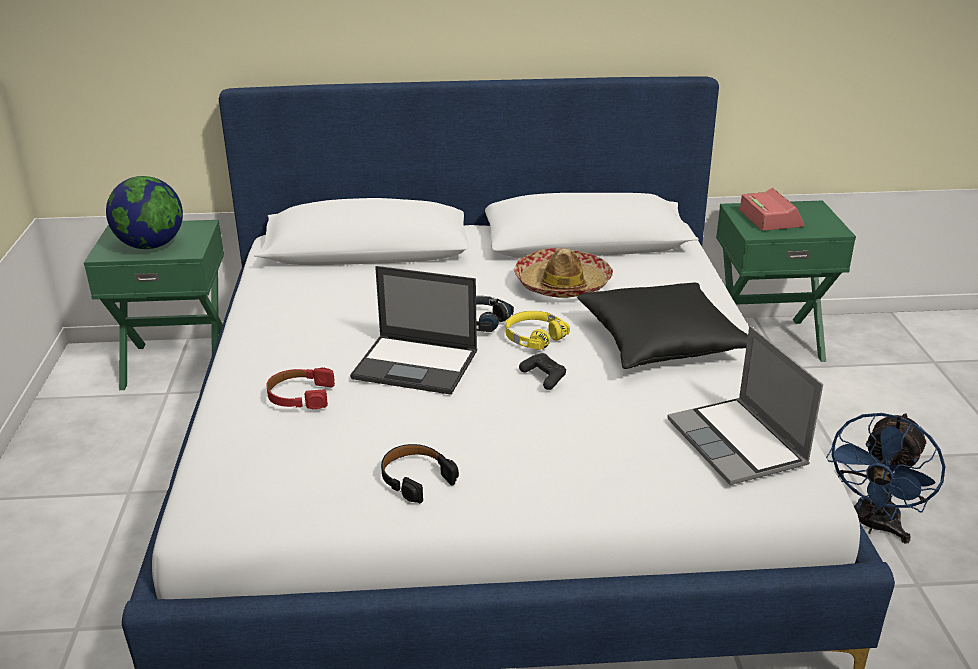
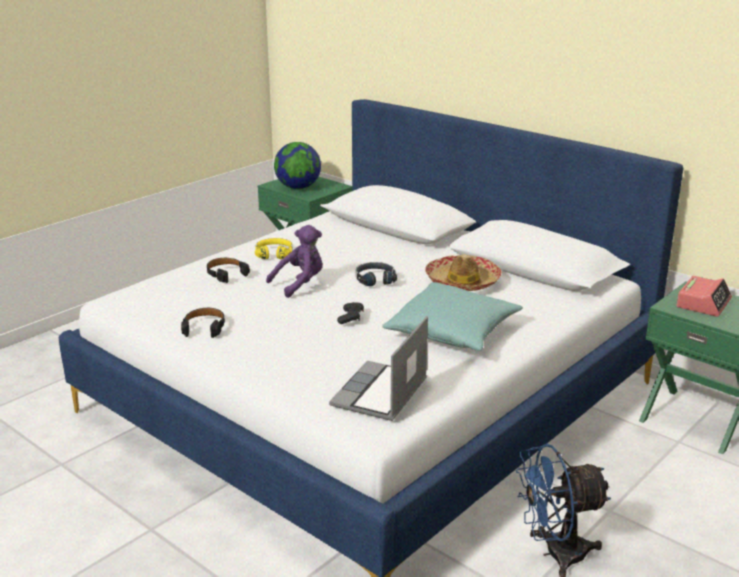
camera: 45 degrees right, 5 degrees down
(300, 396) = (226, 274): red headphones -> black headphones
(417, 365) = (300, 284): laptop -> purple plush toy
(533, 337) = (385, 298): yellow headphones -> yellow headphones (274, 254)
(661, 343) = (453, 332): black pillow -> turquoise pillow

